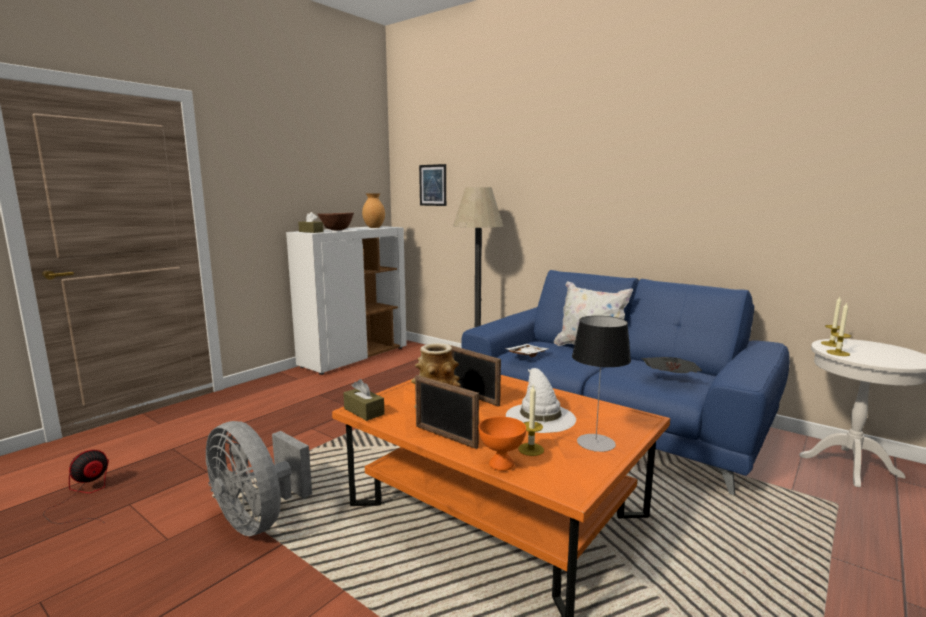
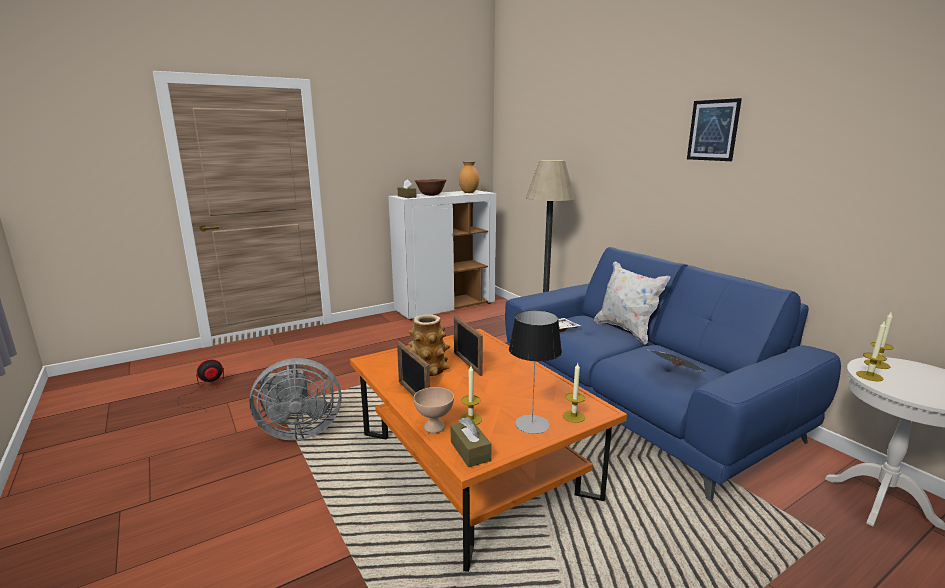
camera: 20 degrees right, 5 degrees up
(258, 519) = (298, 431): grey fan -> grey fan turned 75 degrees counterclockwise
(364, 411) = (371, 363): brown tissue box -> brown tissue box (470, 451)
(433, 185) = (525, 153): picture -> picture (713, 130)
(501, 465) = (434, 428): orange bowl -> beige bowl
(539, 416) = (506, 391): white hat -> none
(626, 428) = (573, 416): none -> candle

